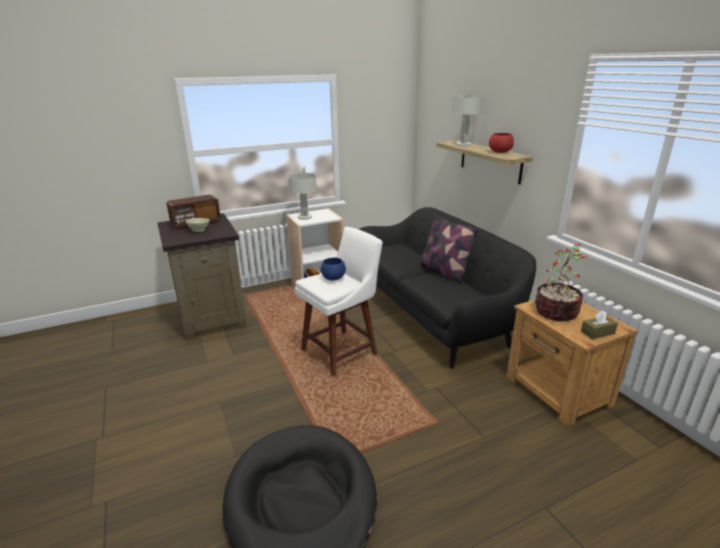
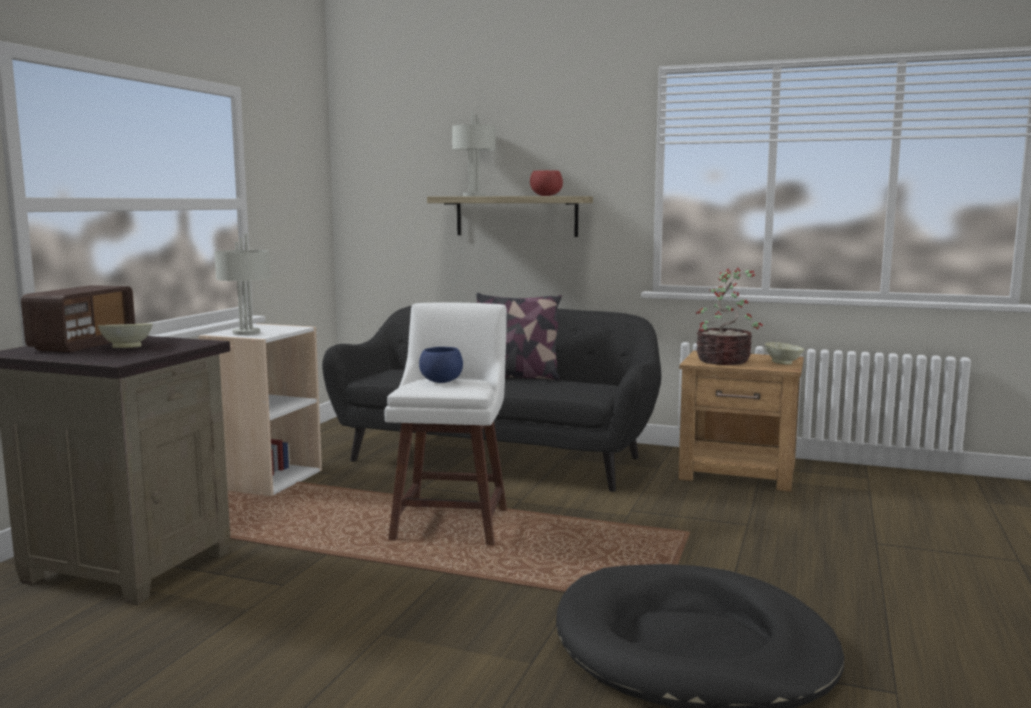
camera: 45 degrees left, 15 degrees down
(597, 332) = (783, 363): brown tissue box -> beige bowl

